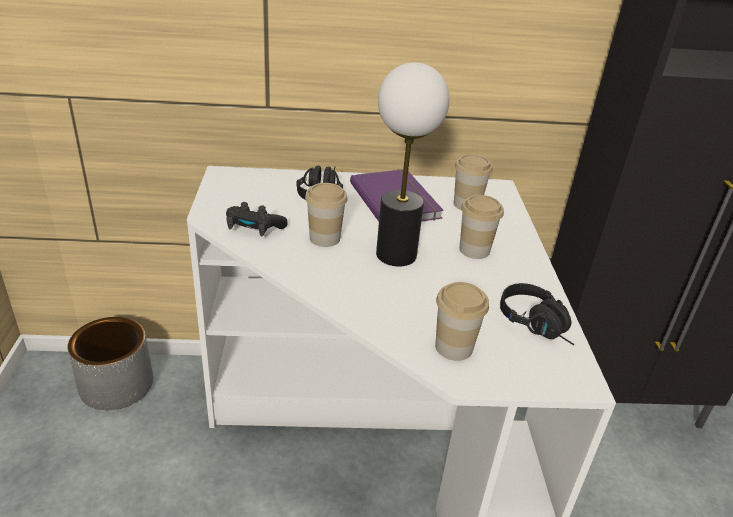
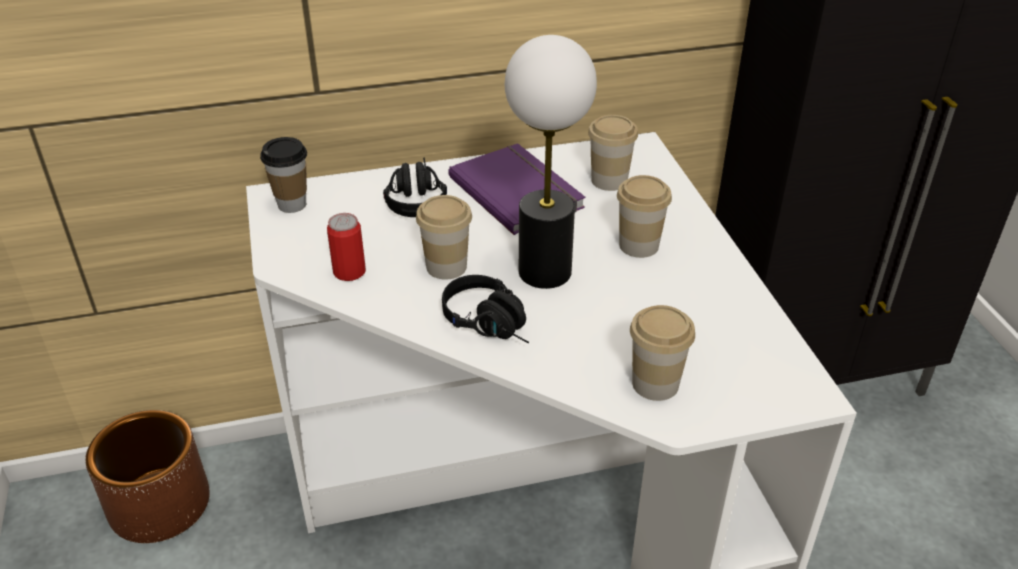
camera: 10 degrees left, 5 degrees up
(117, 386) = (160, 504): grey planter -> brown planter
(233, 181) = (292, 204): none -> cup
(253, 229) = (349, 272): black game controller -> can
(539, 326) = (746, 334): black headphones -> black headphones (493, 325)

